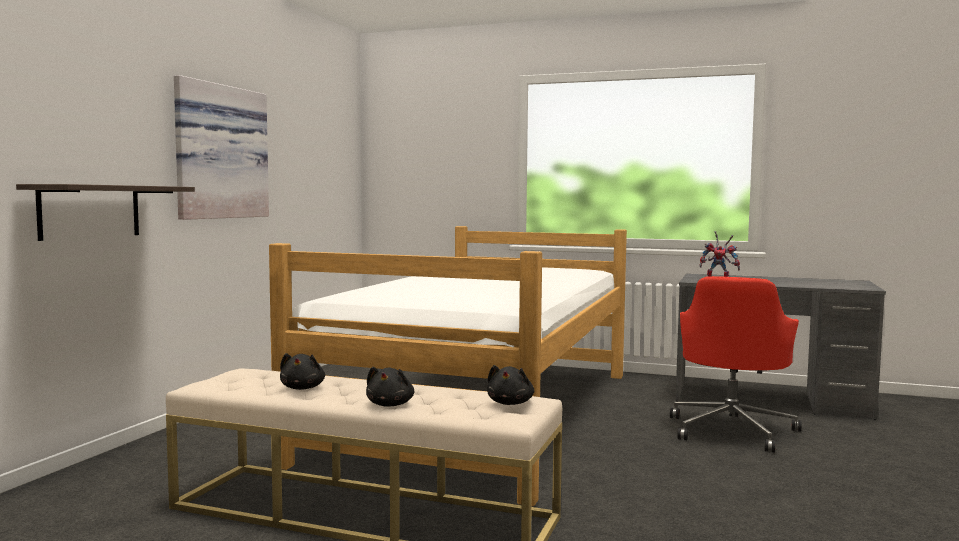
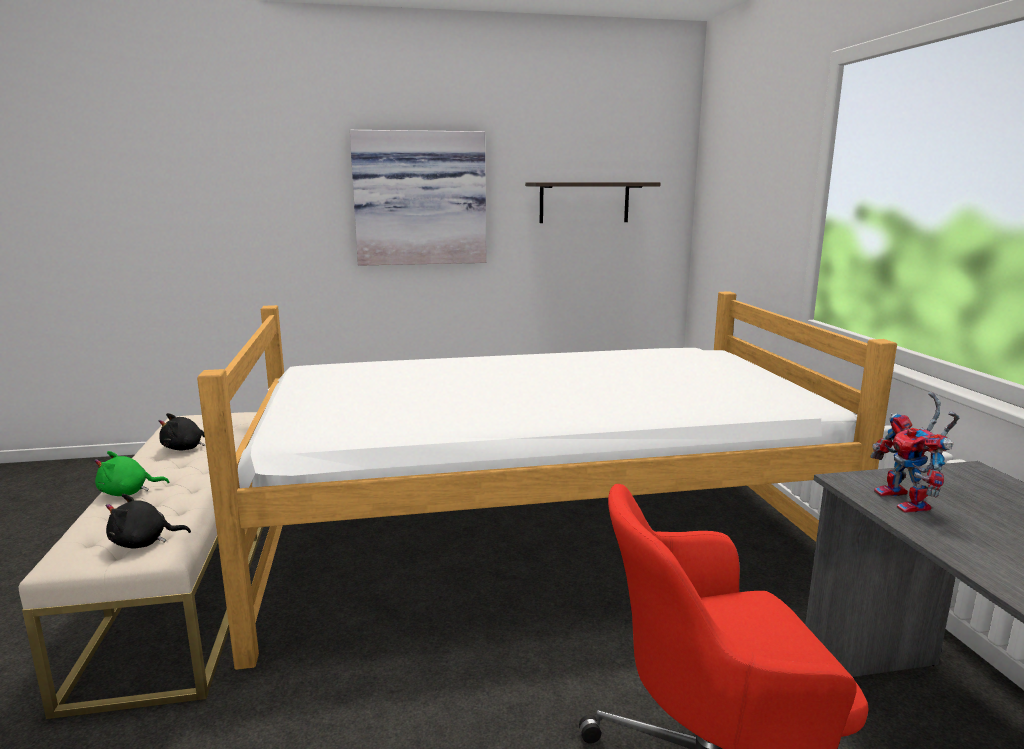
camera: 60 degrees right, 10 degrees up
(90, 211) = (262, 257): shelf -> shelf (584, 202)
(390, 404) = (128, 492): black plush toy -> green plush toy

